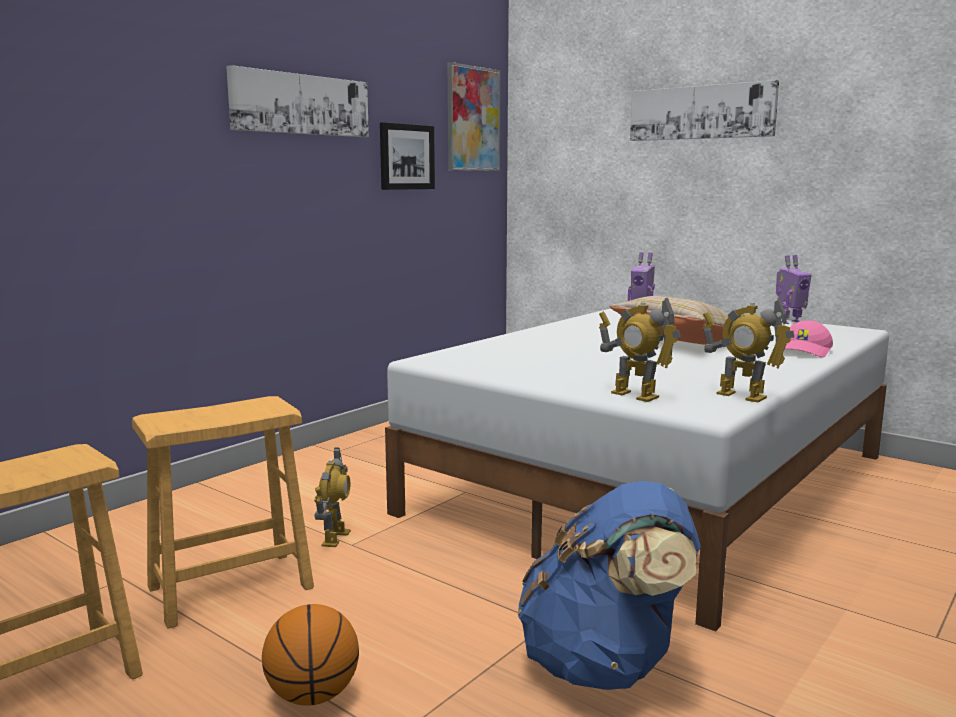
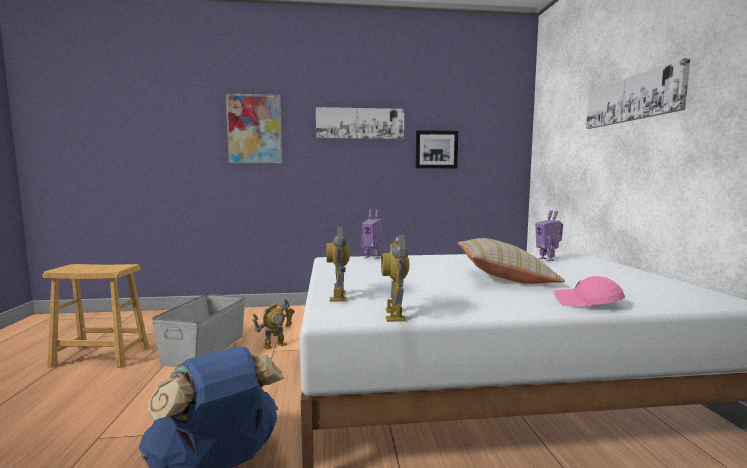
camera: 45 degrees right, 5 degrees down
(230, 587) = (205, 349): brown stool -> grey storage box
(312, 696) = (125, 404): basketball -> none
(473, 119) = (496, 125): picture -> picture (254, 129)
(789, 322) = (673, 282): toy robot -> toy robot (372, 258)
(805, 351) = (586, 303): pink cap -> pink cap turned 45 degrees clockwise

